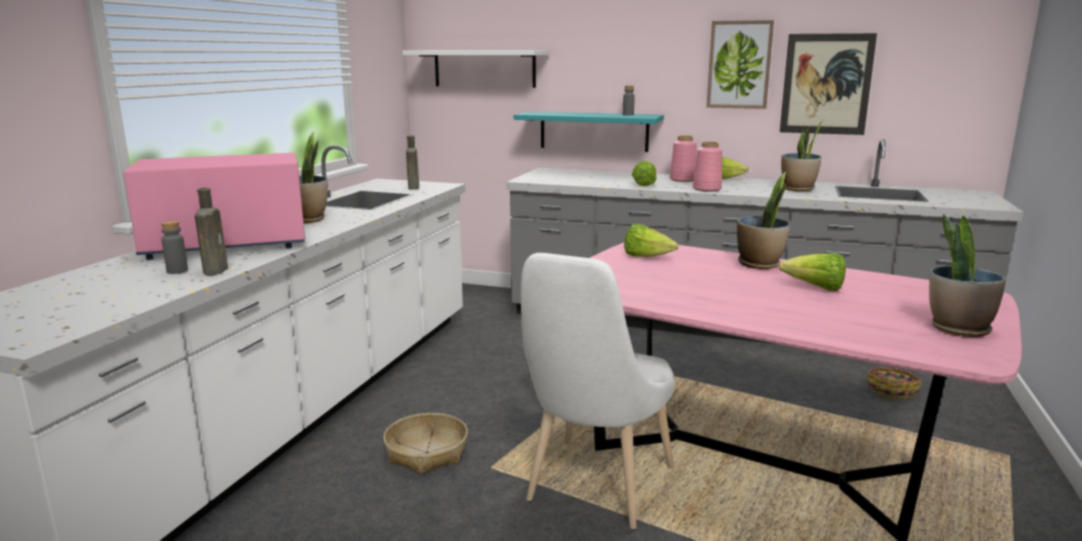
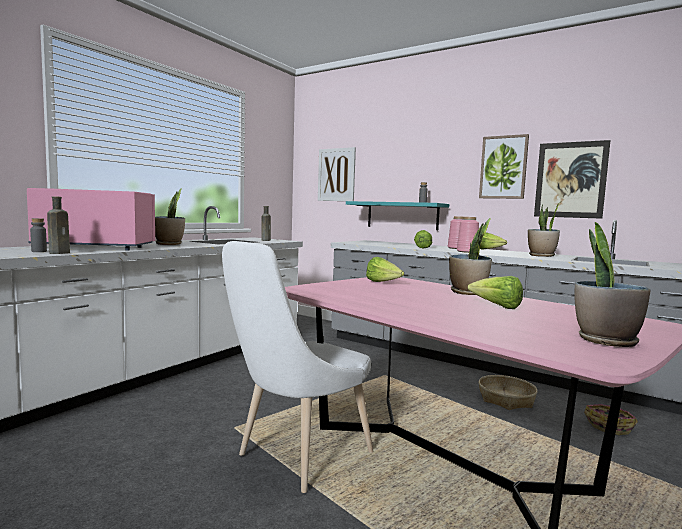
camera: 15 degrees right, 10 degrees down
(427, 453) = (200, 411): basket -> basket (506, 399)
(484, 68) = (336, 175): white shelf -> picture

